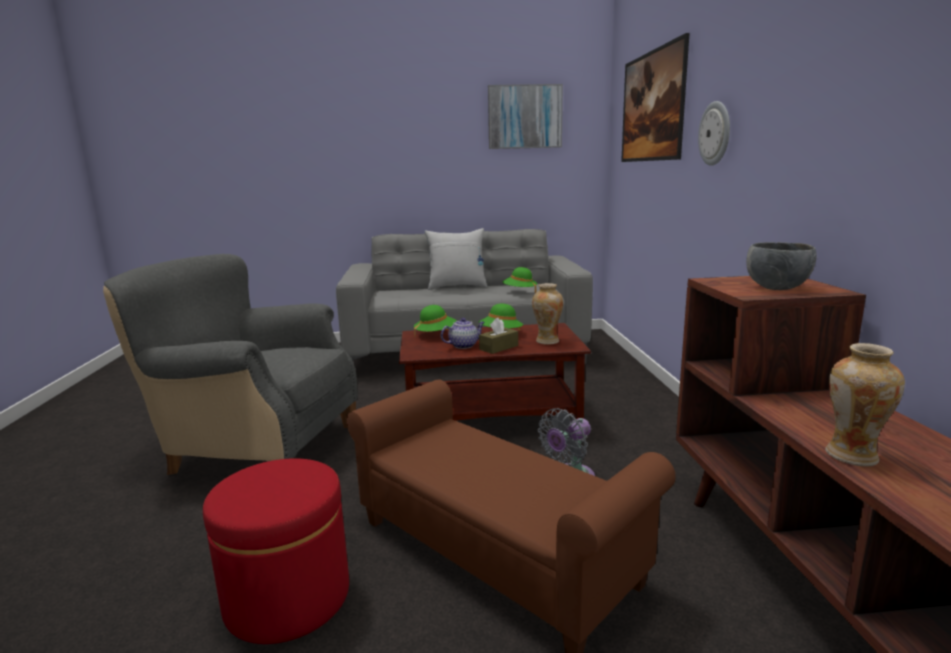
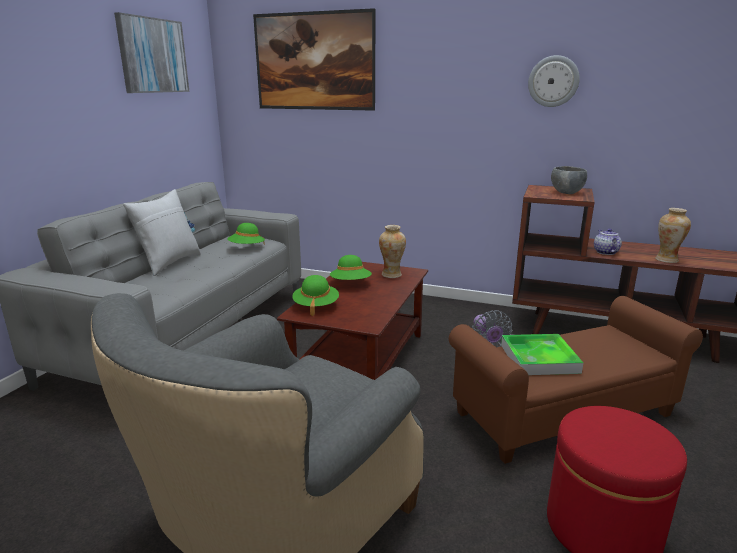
camera: 65 degrees left, 5 degrees up
(463, 451) = (539, 358): none -> tray
(464, 345) = (366, 302): teapot -> teapot (605, 252)
(498, 347) = (388, 292): brown tissue box -> none
(715, 133) = (426, 93): wall clock -> wall clock (553, 81)

